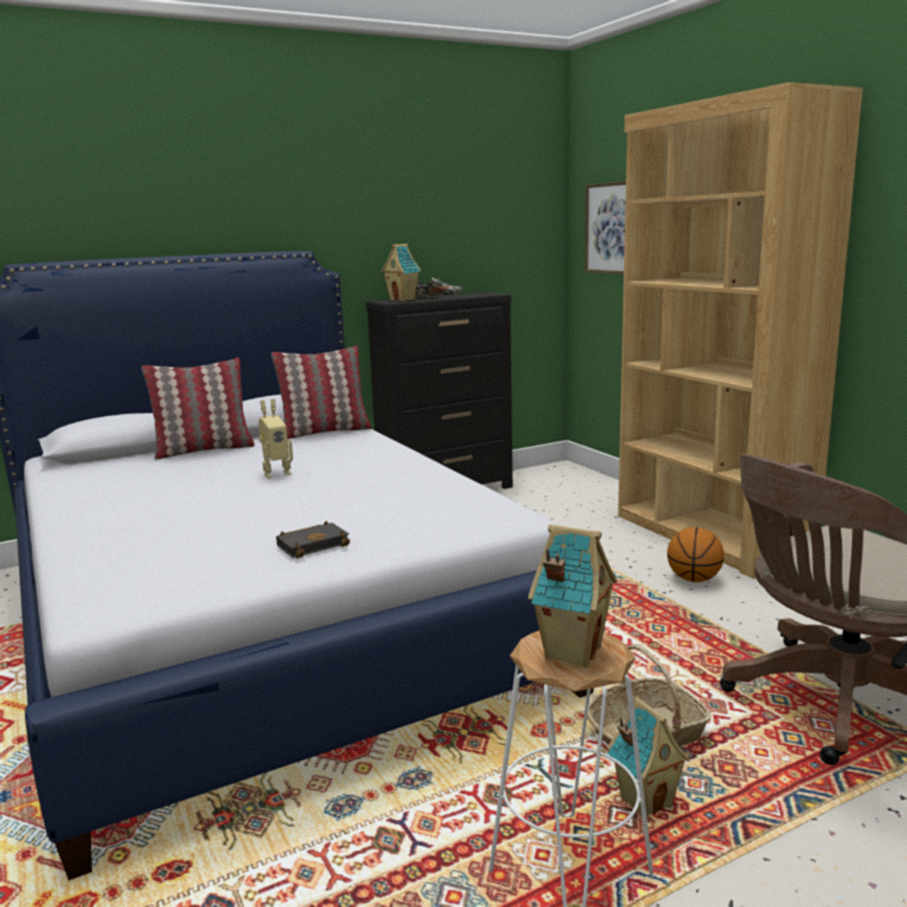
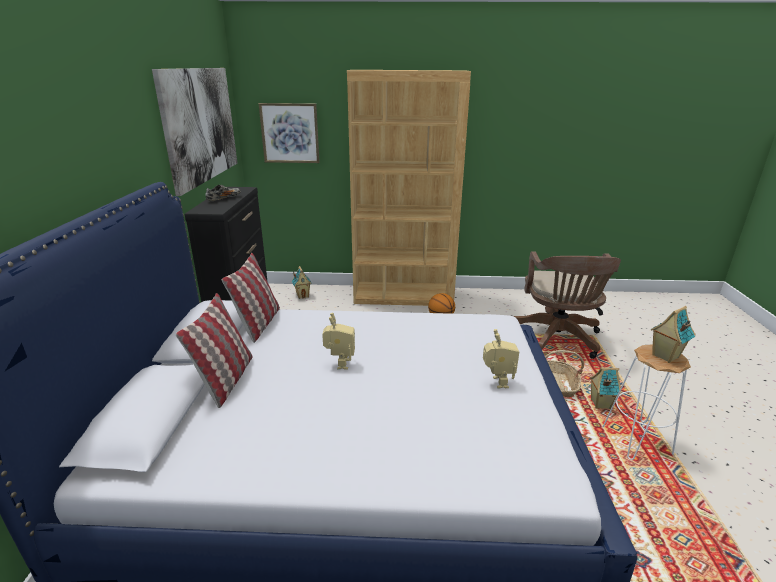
camera: 60 degrees left, 10 degrees up
(313, 544) = (497, 382): black book -> toy robot
(403, 300) = (211, 206): toy house -> toy house (302, 296)
(452, 206) = (200, 125): none -> picture

